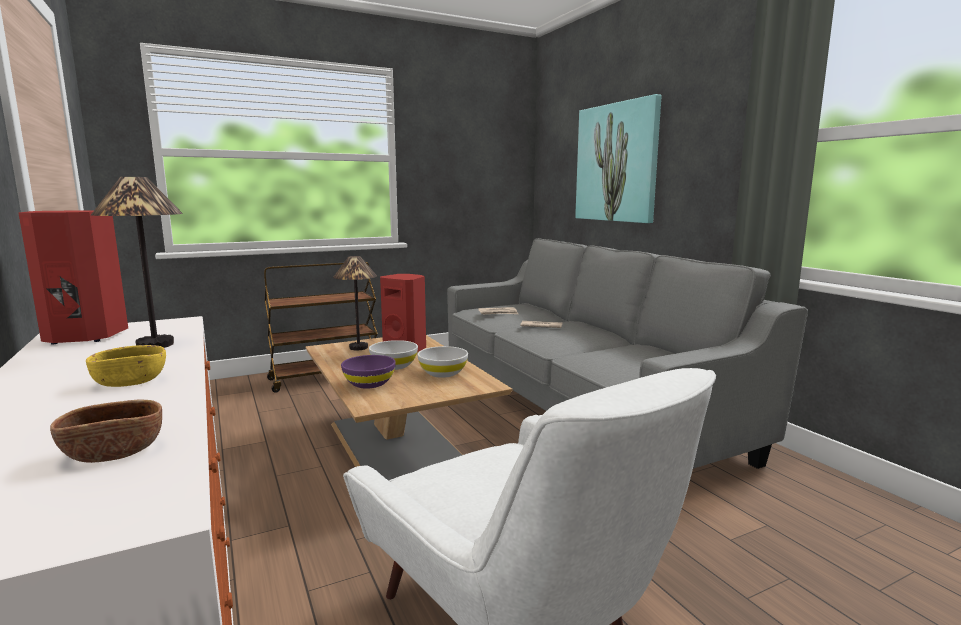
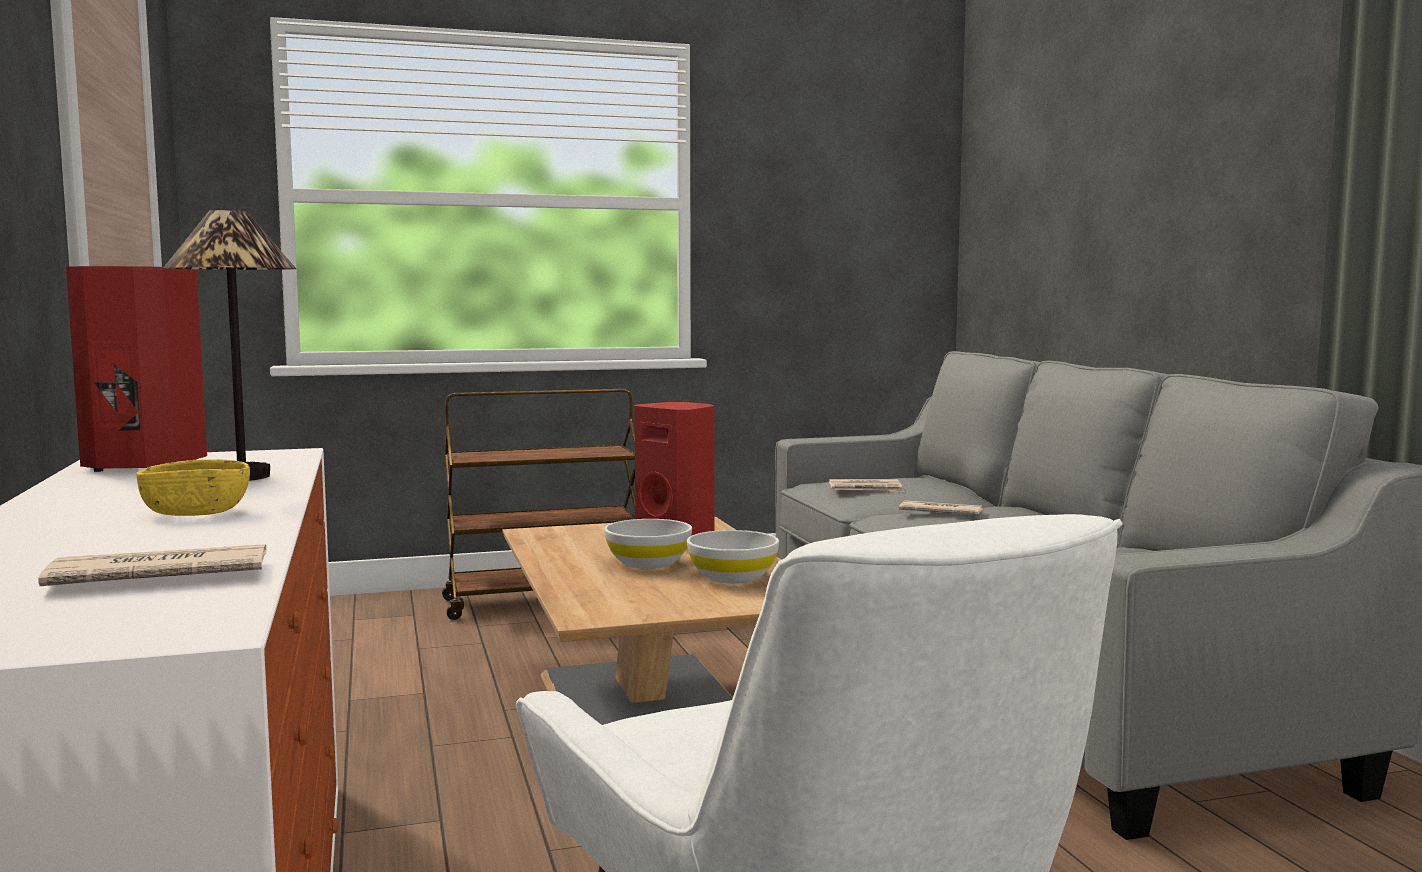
camera: 10 degrees right, 5 degrees down
(114, 452) = (157, 576): brown bowl -> newspaper
(358, 348) = (593, 534): table lamp -> none
(369, 383) = (597, 586): purple bowl -> none
(617, 163) = (1107, 205): picture -> none

